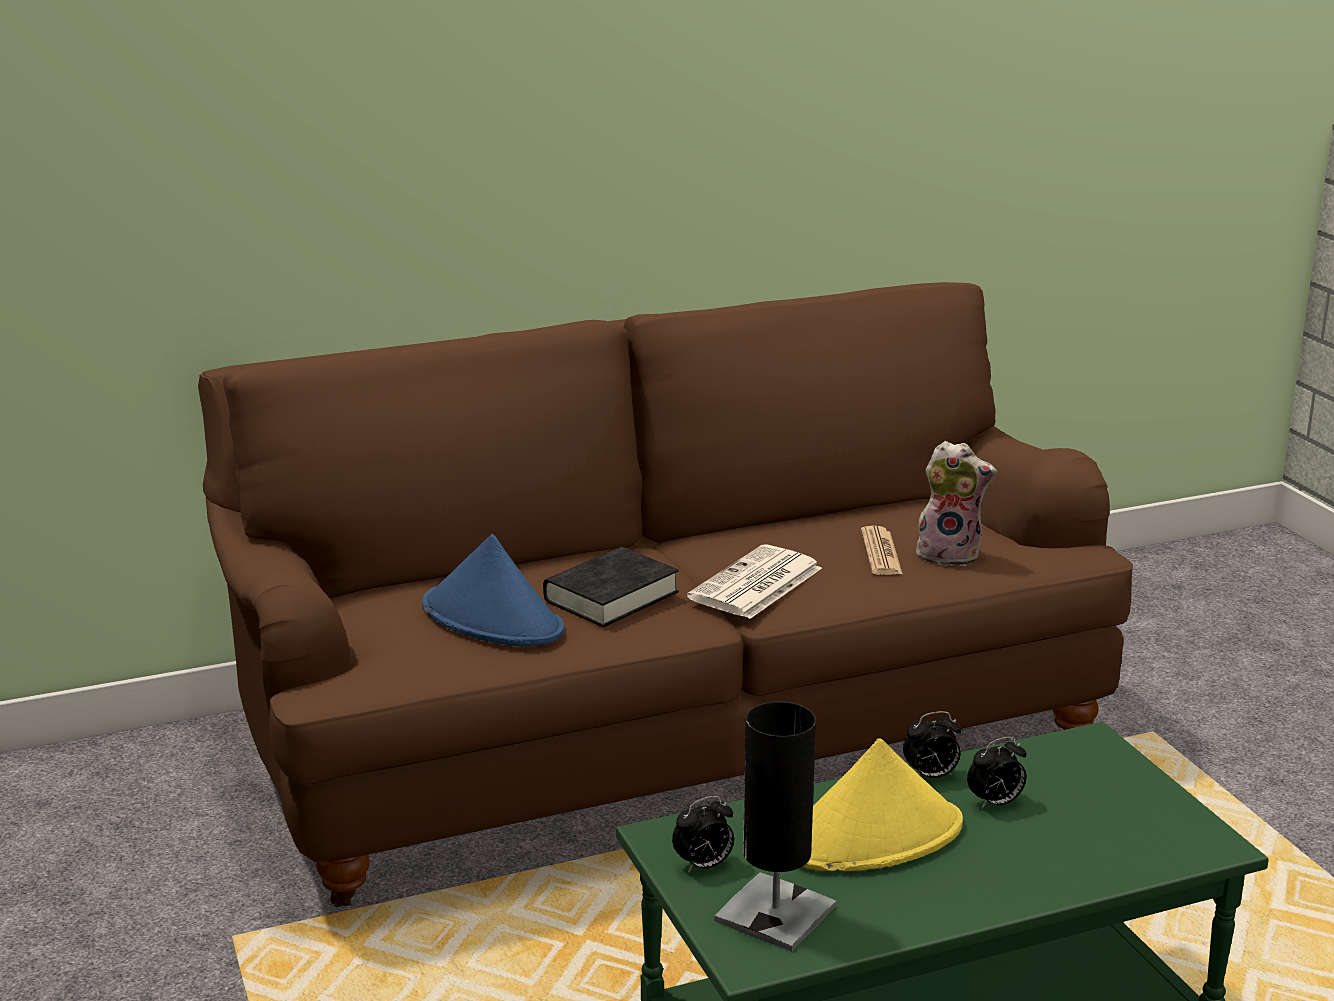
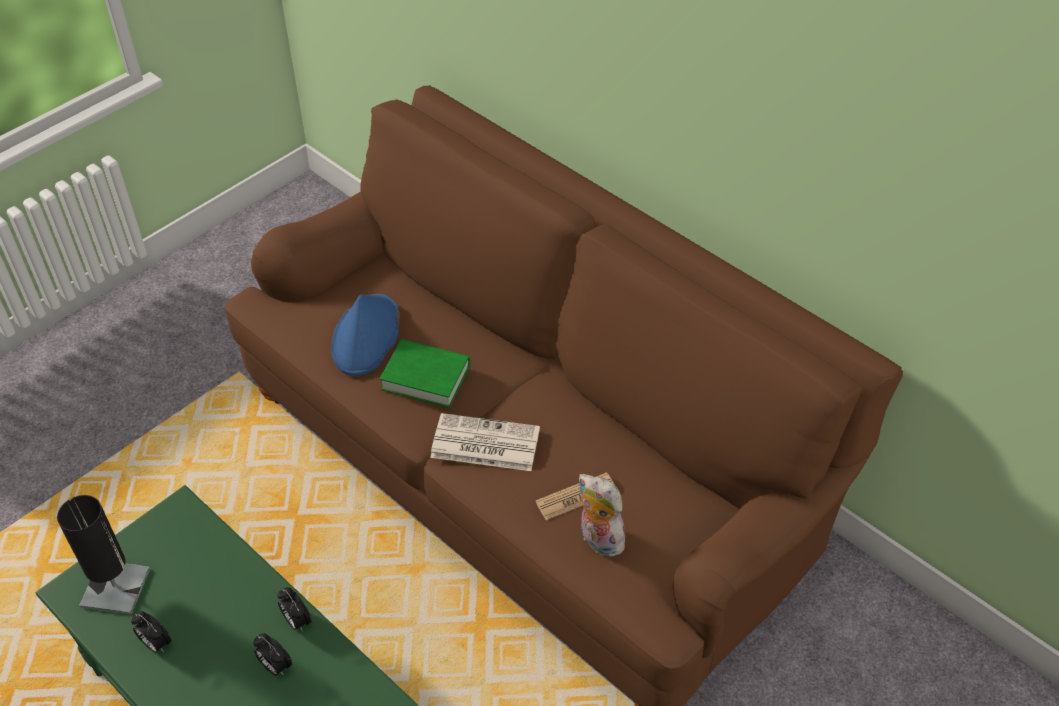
camera: 65 degrees right, 25 degrees up
(611, 596) = (426, 378): black book -> green book
(704, 866) = (154, 538): alarm clock -> alarm clock (156, 643)
(872, 836) = (213, 610): yellow hat -> none
(950, 554) = (598, 539): plush toy -> plush toy turned 150 degrees clockwise

